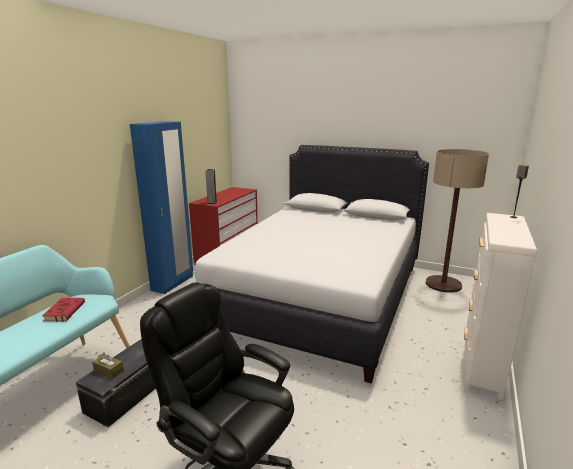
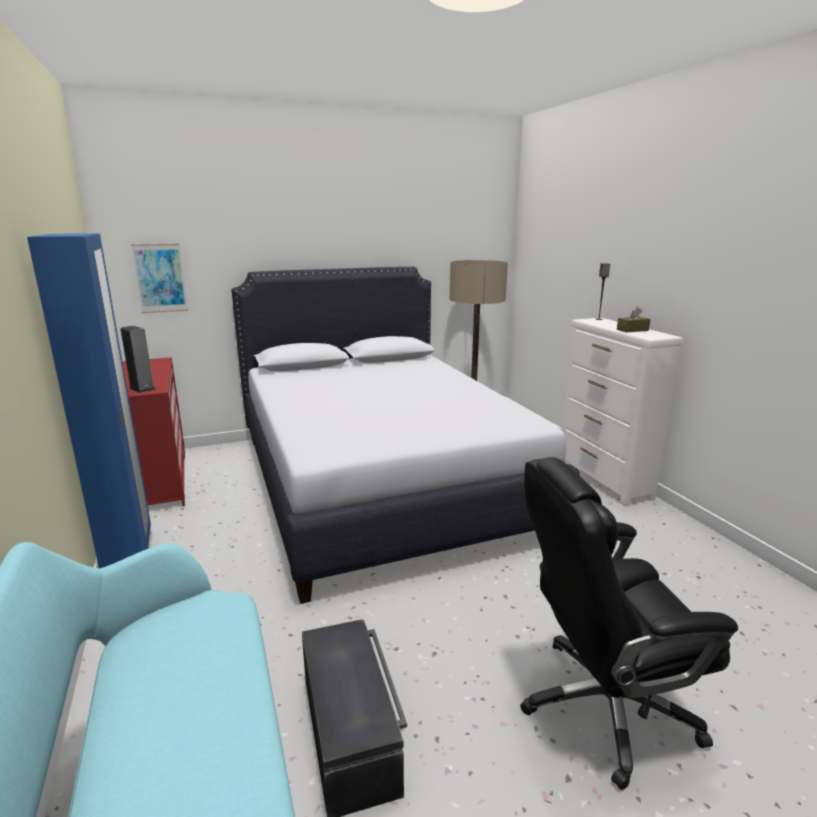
camera: 45 degrees left, 0 degrees up
(65, 311) = (185, 655): red book -> none
(108, 371) = (346, 708): brown tissue box -> brown tissue box (632, 330)
(258, 144) = (160, 278): none -> picture

